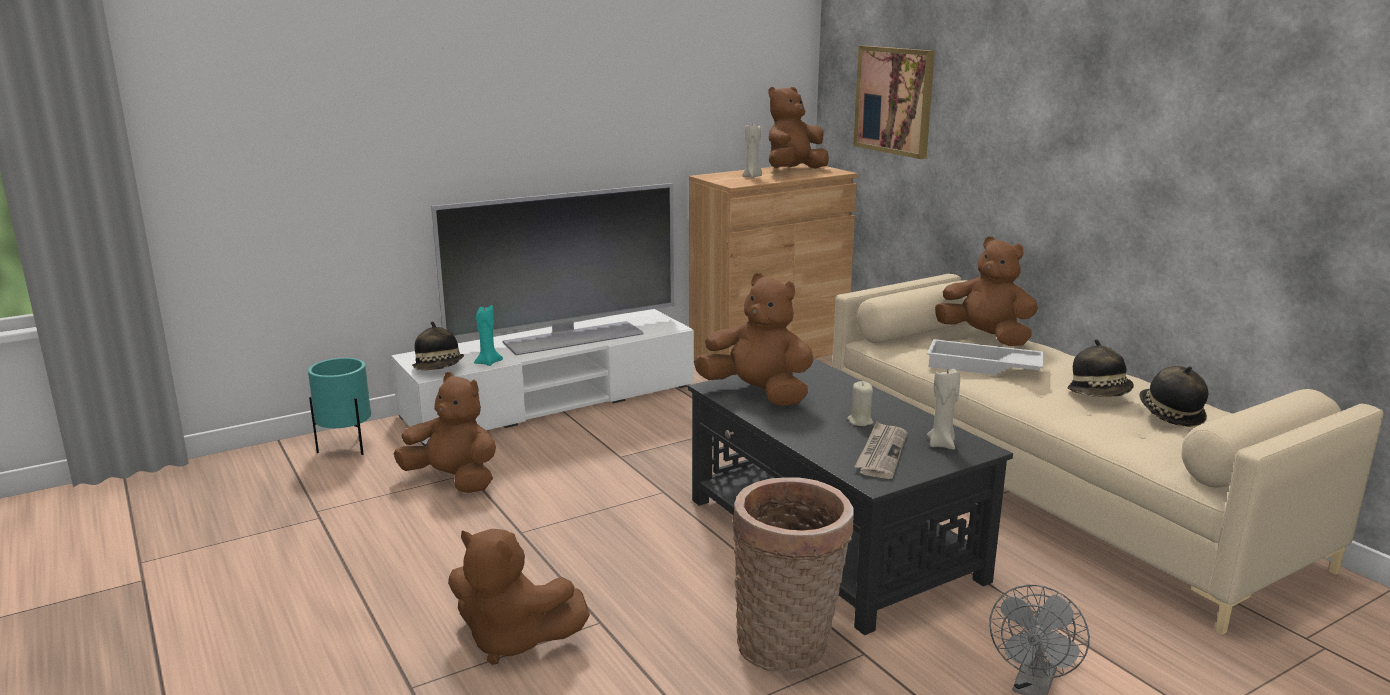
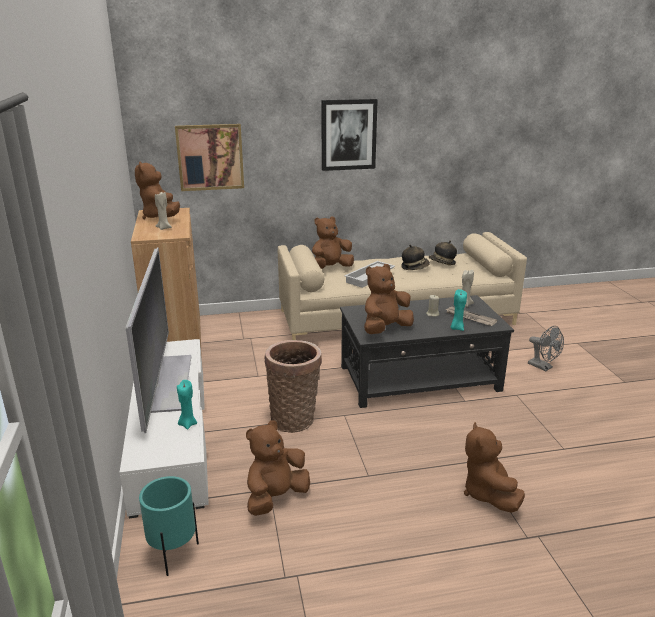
camera: 70 degrees left, 5 degrees up
(439, 368) = (179, 448): hat -> none
(512, 640) = (487, 493): brown plush toy -> brown plush toy turned 135 degrees clockwise
(788, 646) = (508, 411): basket -> basket (294, 418)
(820, 445) = (457, 328): none -> turquoise candle
(1087, 91) = (348, 135): none -> picture

